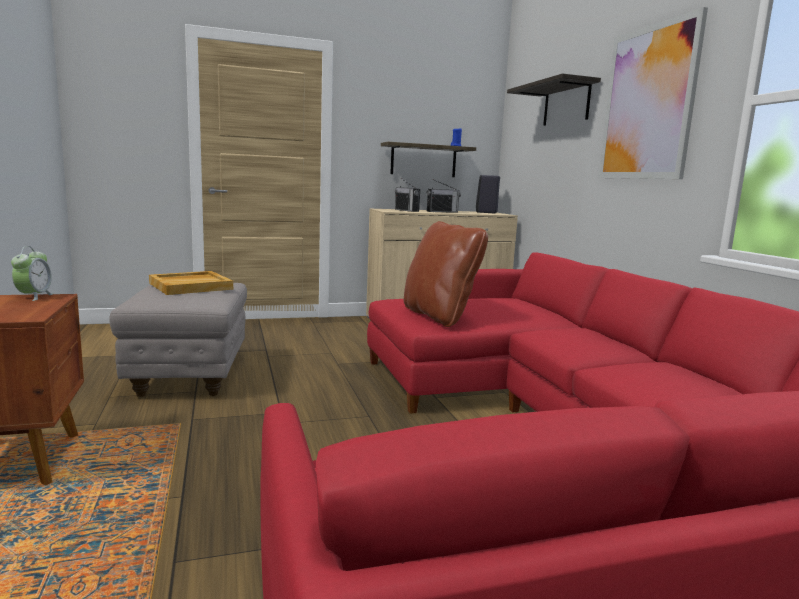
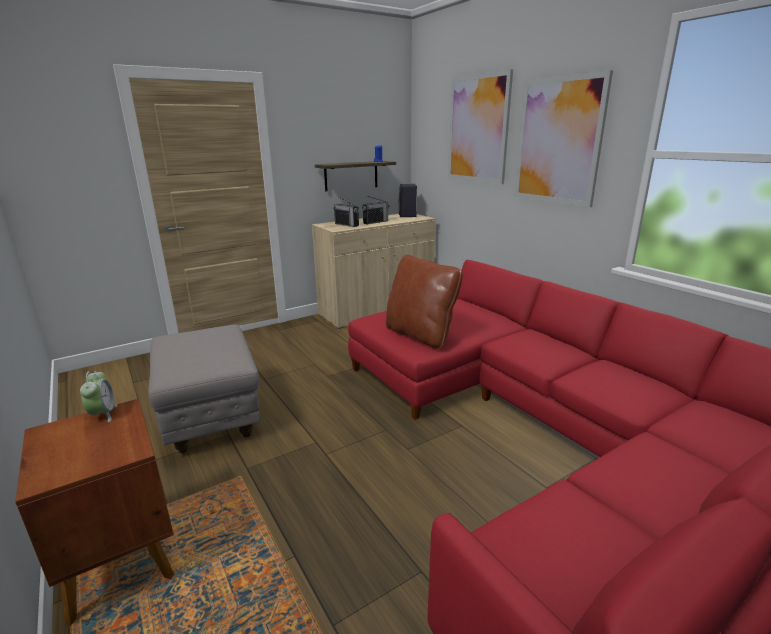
camera: 15 degrees left, 10 degrees up
(191, 286) = (199, 341): beige tray -> none
(566, 104) = (478, 129): shelf -> picture

